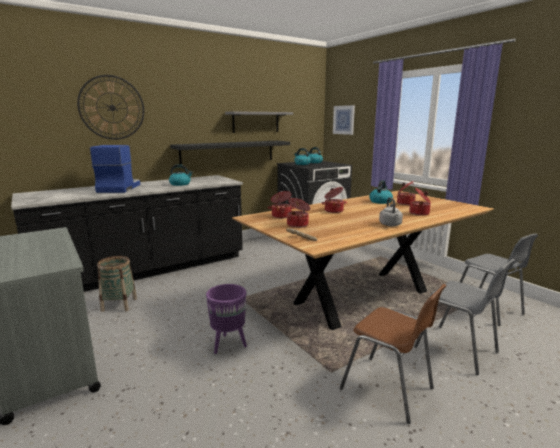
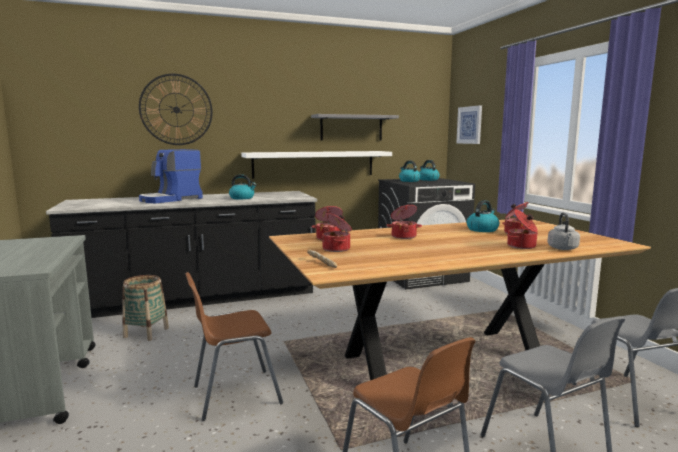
camera: 15 degrees right, 5 degrees down
(119, 188) = (171, 199): coffee machine -> coffee machine turned 150 degrees counterclockwise
(228, 152) = (314, 164): black shelf -> white shelf
(228, 345) = (234, 394): purple planter -> brown chair
(390, 225) = (461, 257): grey kettle -> grey kettle (563, 248)

